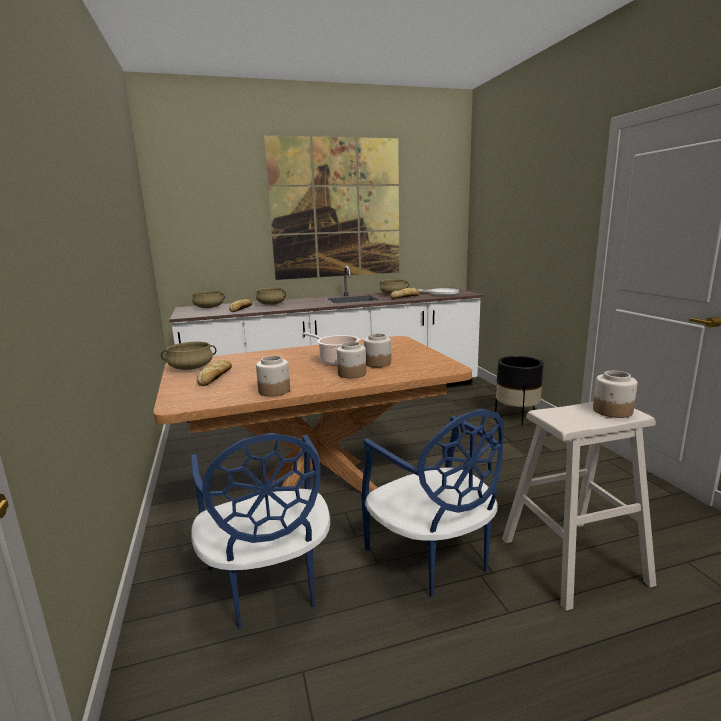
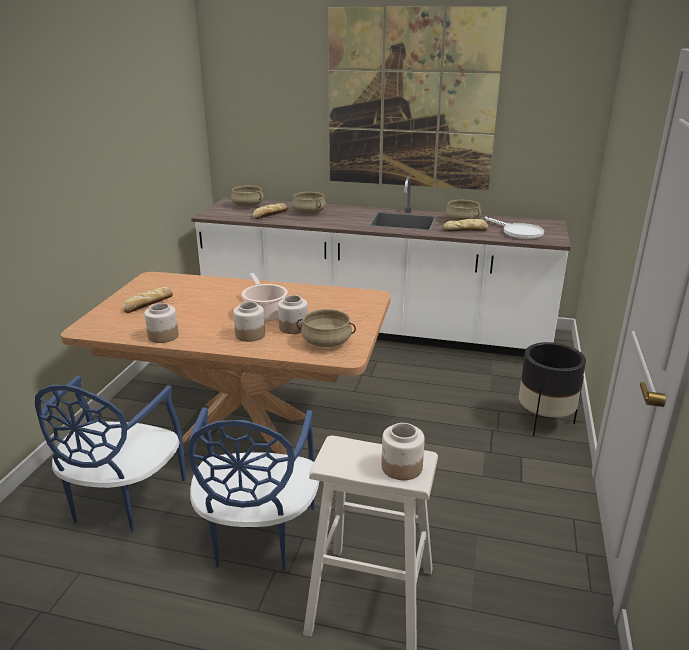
camera: 30 degrees right, 10 degrees up
(191, 368) = (148, 286): beige cooking pot -> beige cooking pot (326, 342)

